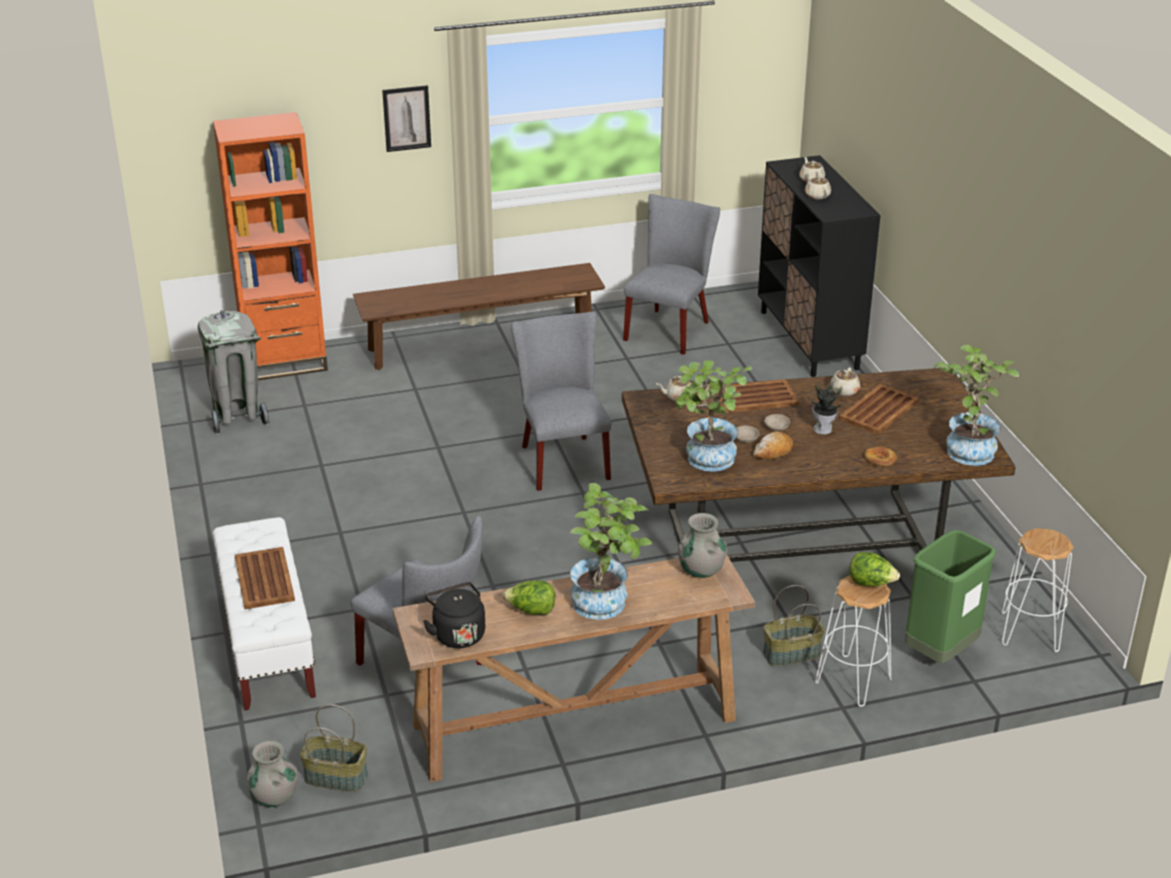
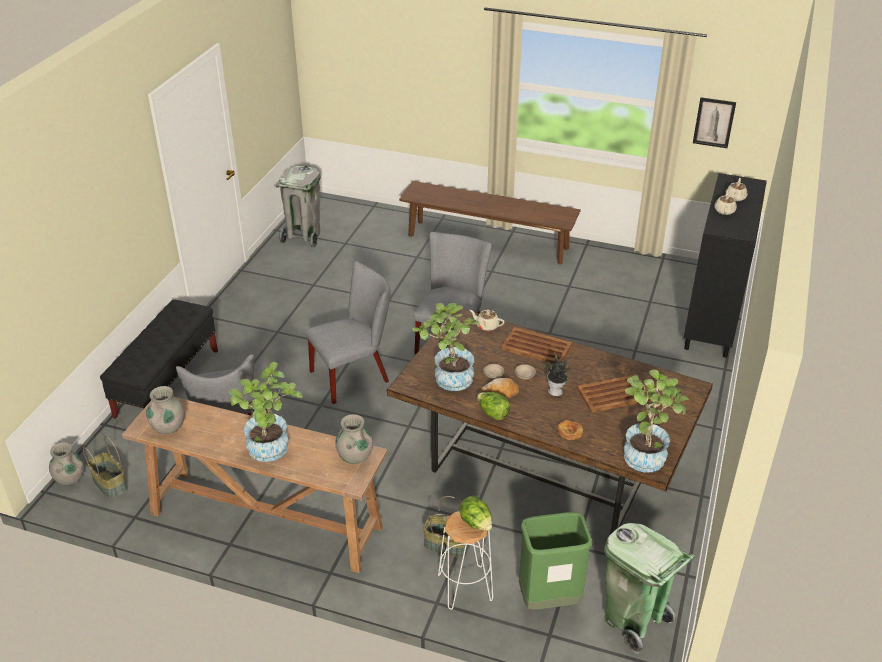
camera: 35 degrees right, 5 degrees up
(264, 578) = (157, 342): brown tray -> none
(268, 644) = (167, 383): white bench -> black bench
(285, 363) = (363, 212): orange bookcase -> none
(406, 118) = (465, 69): picture -> picture (714, 122)
(457, 634) = (168, 427): black kettle -> grey vase
(531, 611) = (224, 433): lettuce -> lettuce (492, 414)
(670, 328) = (621, 276): grey chair -> grey chair (354, 375)
(844, 391) = (606, 369): beige teapot -> none
(1030, 632) = (633, 620): white stool -> green trash can

